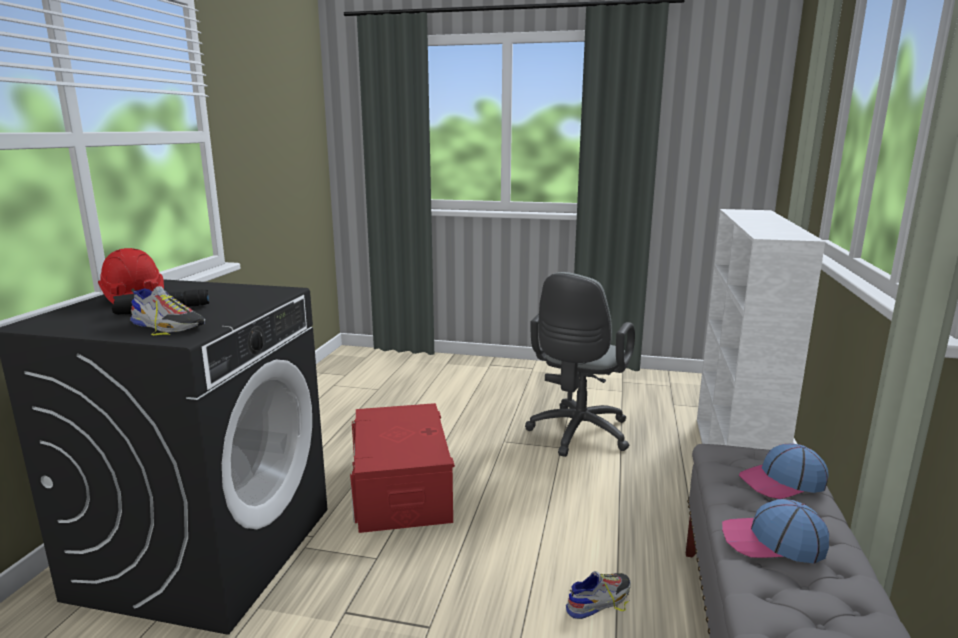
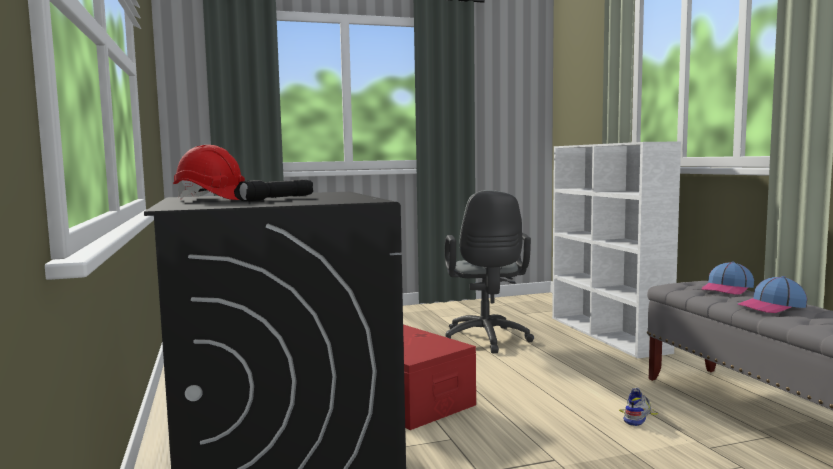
camera: 30 degrees left, 10 degrees down
(168, 326) = (326, 200): shoe -> none

